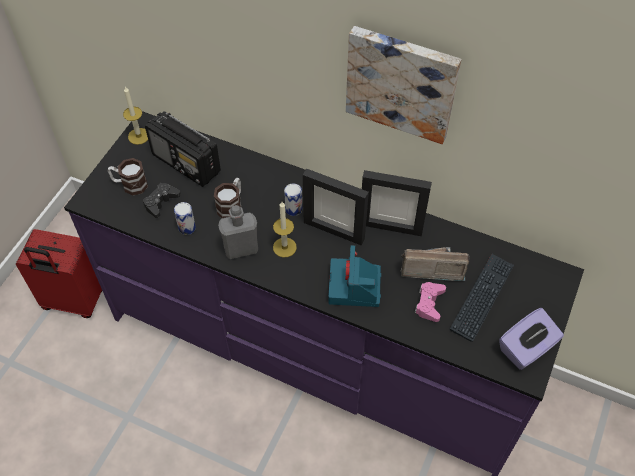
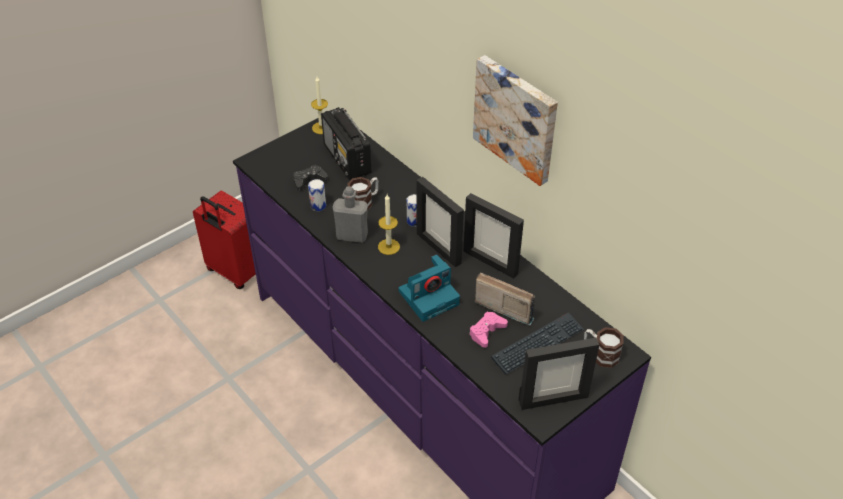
camera: 25 degrees right, 10 degrees down
(130, 185) = (292, 160): mug -> mug (600, 354)
(355, 287) = (429, 297): camera -> camera turned 150 degrees counterclockwise
(526, 349) = (553, 398): purple tissue box -> picture frame

